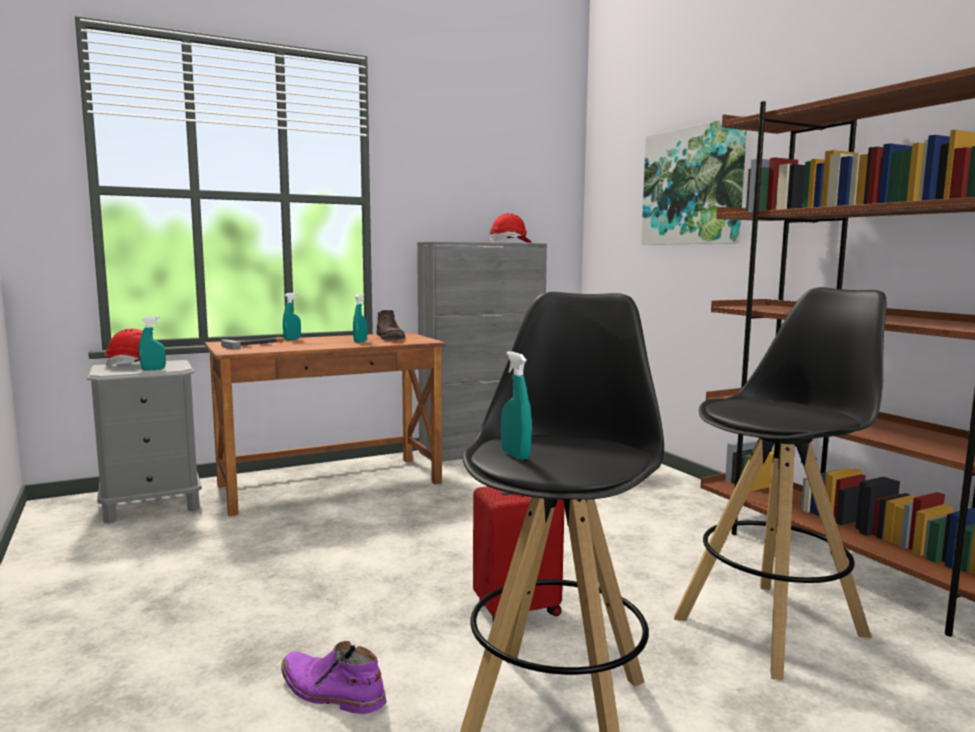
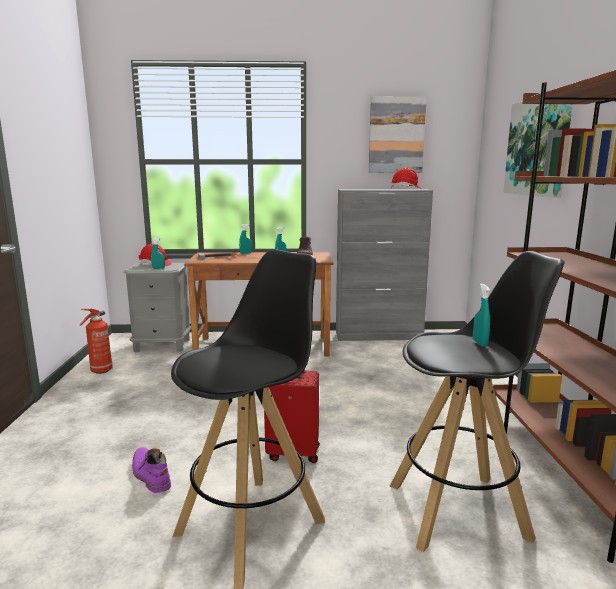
camera: 25 degrees right, 5 degrees up
(67, 562) = (100, 371): none -> fire extinguisher
(488, 170) = (396, 135): none -> picture
(515, 455) = (202, 360): turquoise spray bottle -> turquoise spray bottle (479, 343)

